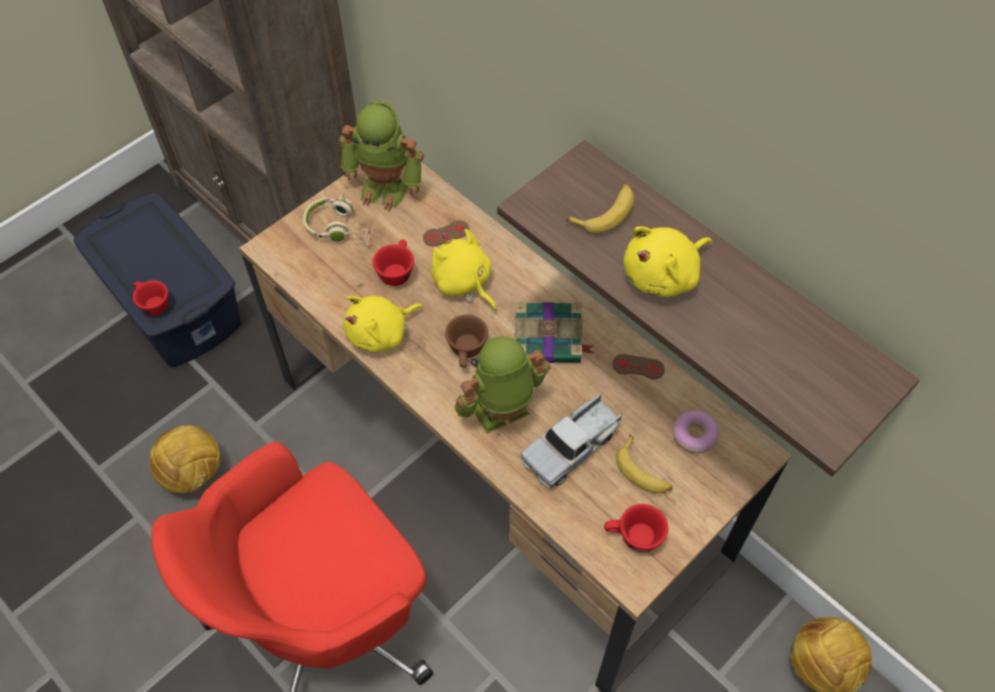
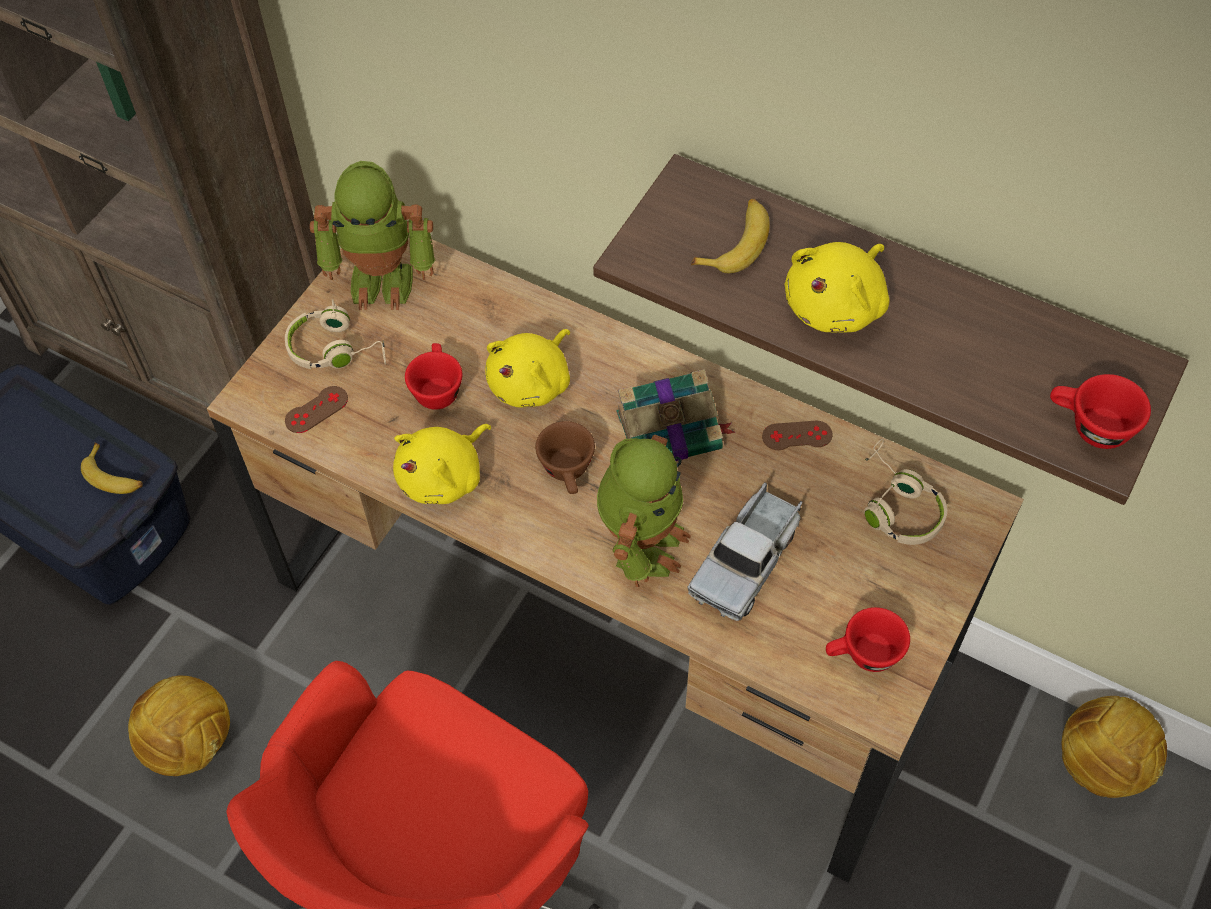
camera: 15 degrees left, 0 degrees up
(152, 304) = (67, 521): red cup -> red cup (1089, 426)
(446, 233) = (486, 322): brown game controller -> brown game controller (316, 410)
(463, 283) = (532, 382): yellow plush toy -> yellow plush toy turned 90 degrees counterclockwise
(502, 414) = (642, 542): toy robot -> toy robot turned 150 degrees clockwise
(643, 471) = (848, 568): banana -> banana (114, 476)
(694, 435) = (896, 505): donut -> beige headphones

